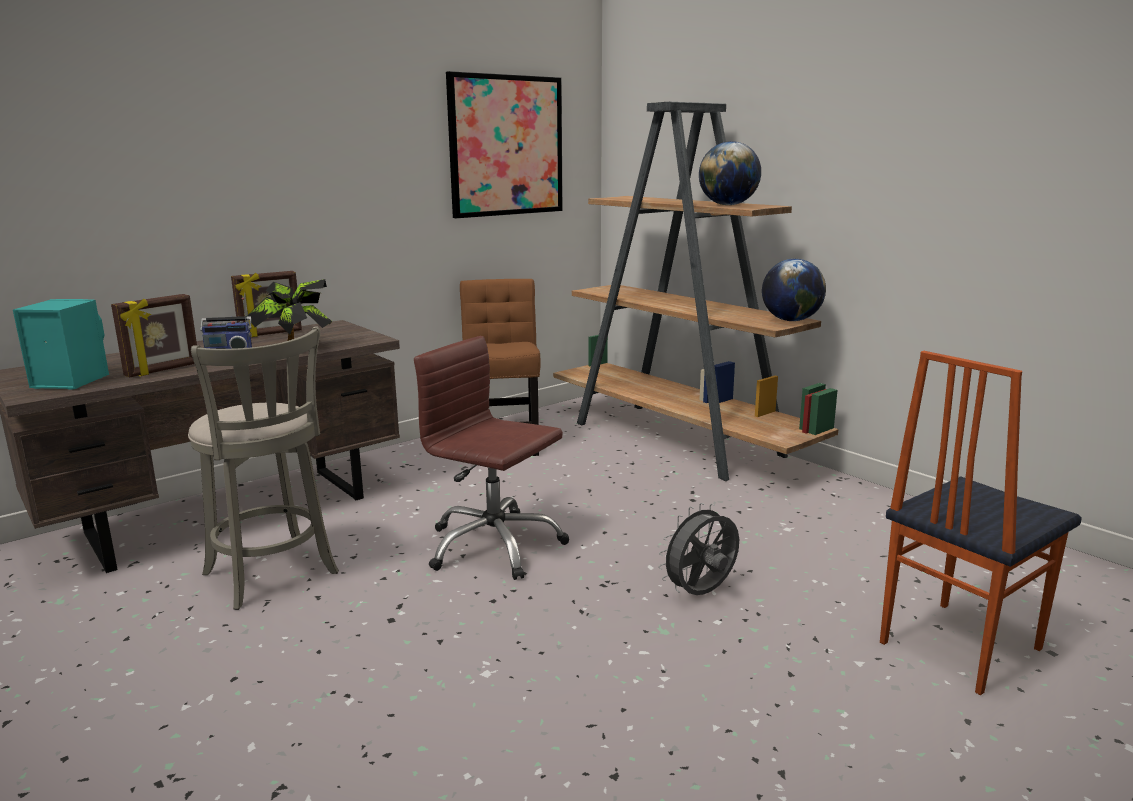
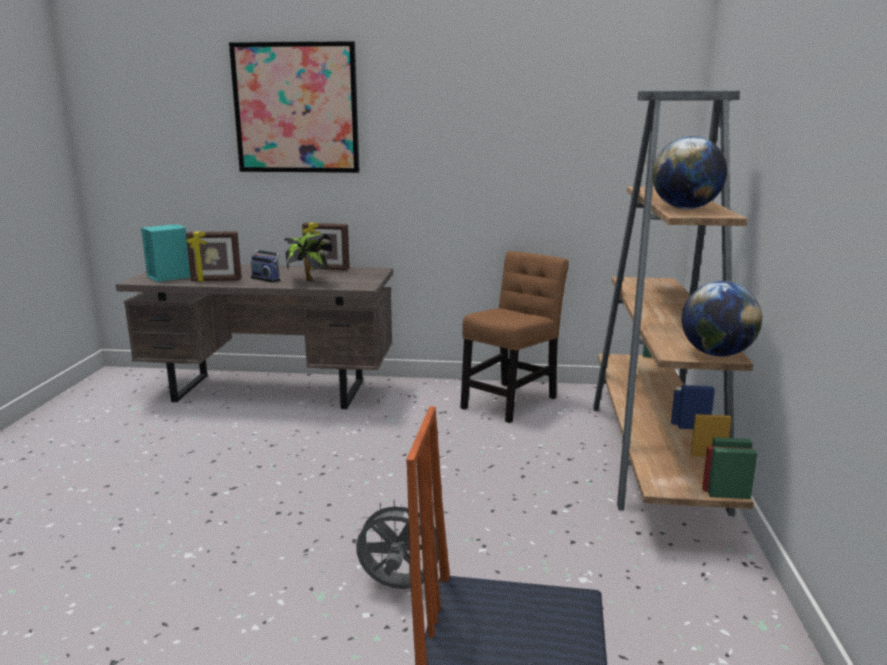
camera: 45 degrees right, 0 degrees up
(273, 576) = (220, 438): grey stool -> none
(494, 546) = (349, 476): brown office chair -> none
(506, 146) = (573, 130): picture -> picture (296, 108)

